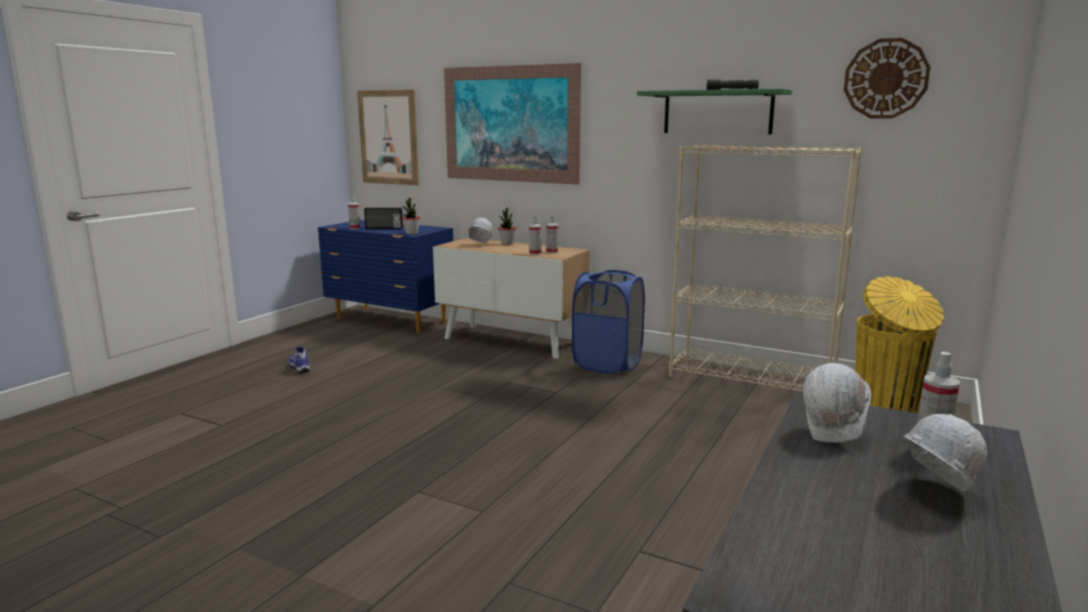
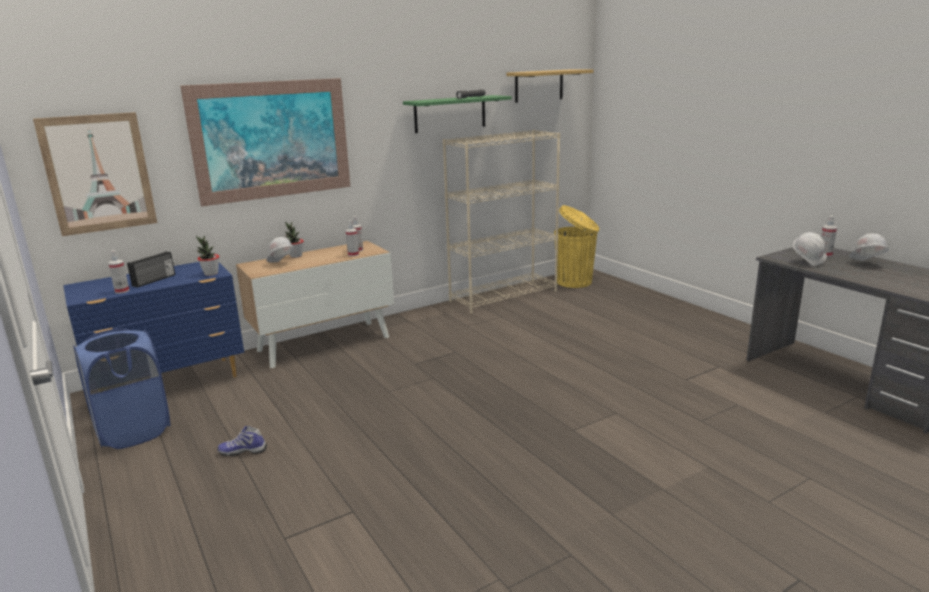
camera: 60 degrees left, 5 degrees up
(607, 364) = (424, 324): blue laundry basket -> blue laundry basket (133, 431)
(886, 79) = (539, 86): wall clock -> shelf

